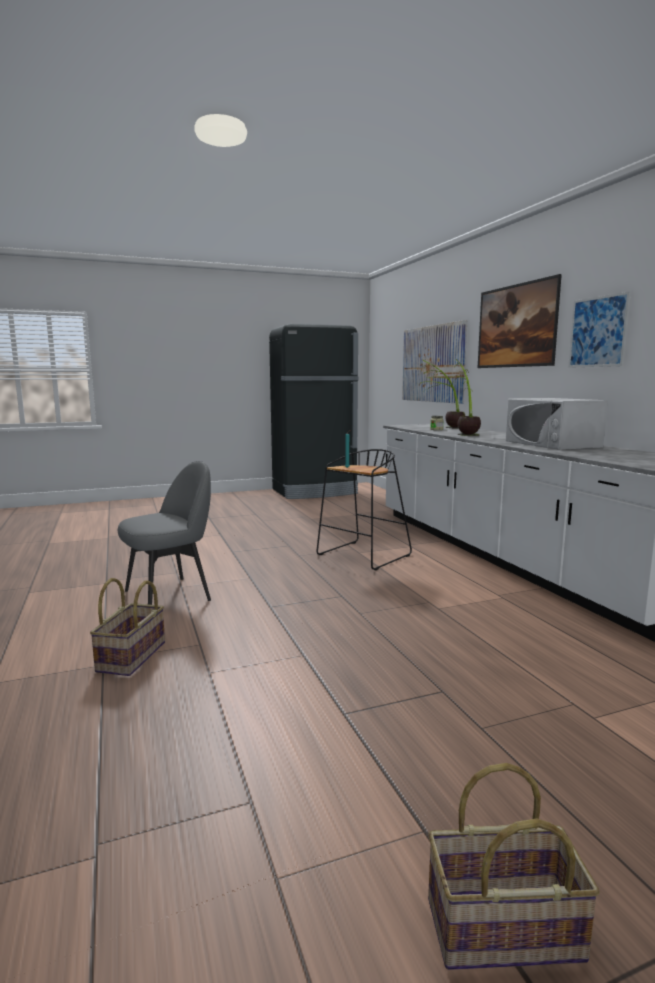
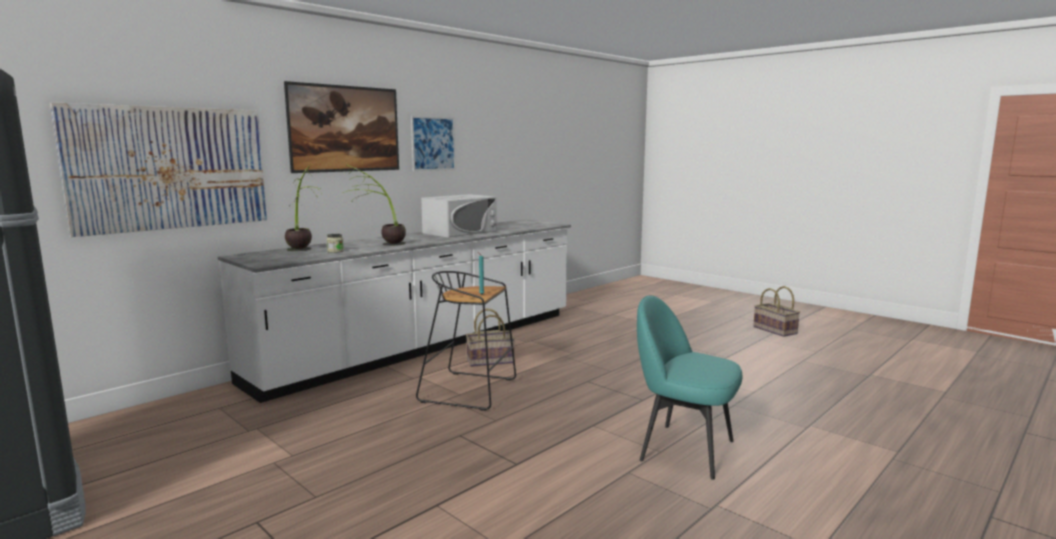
camera: 115 degrees left, 0 degrees up
(132, 657) = (786, 419): basket -> basket (490, 360)
(170, 595) = (684, 449): grey chair -> turquoise chair

